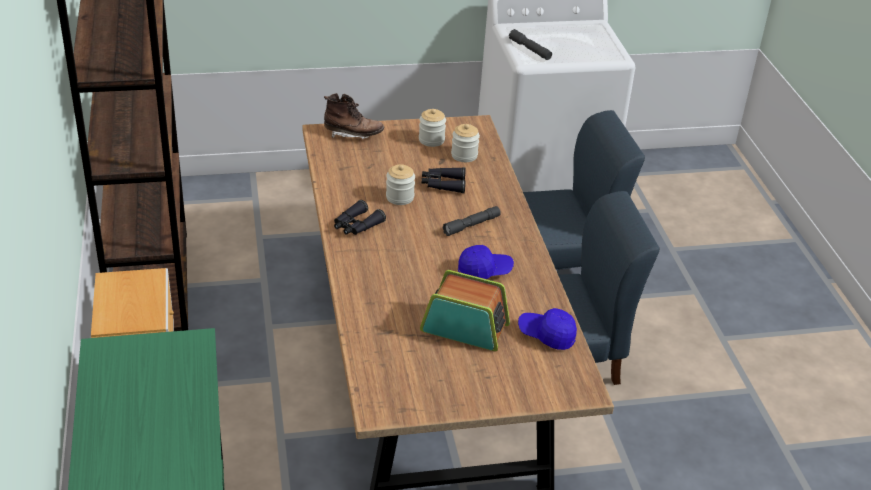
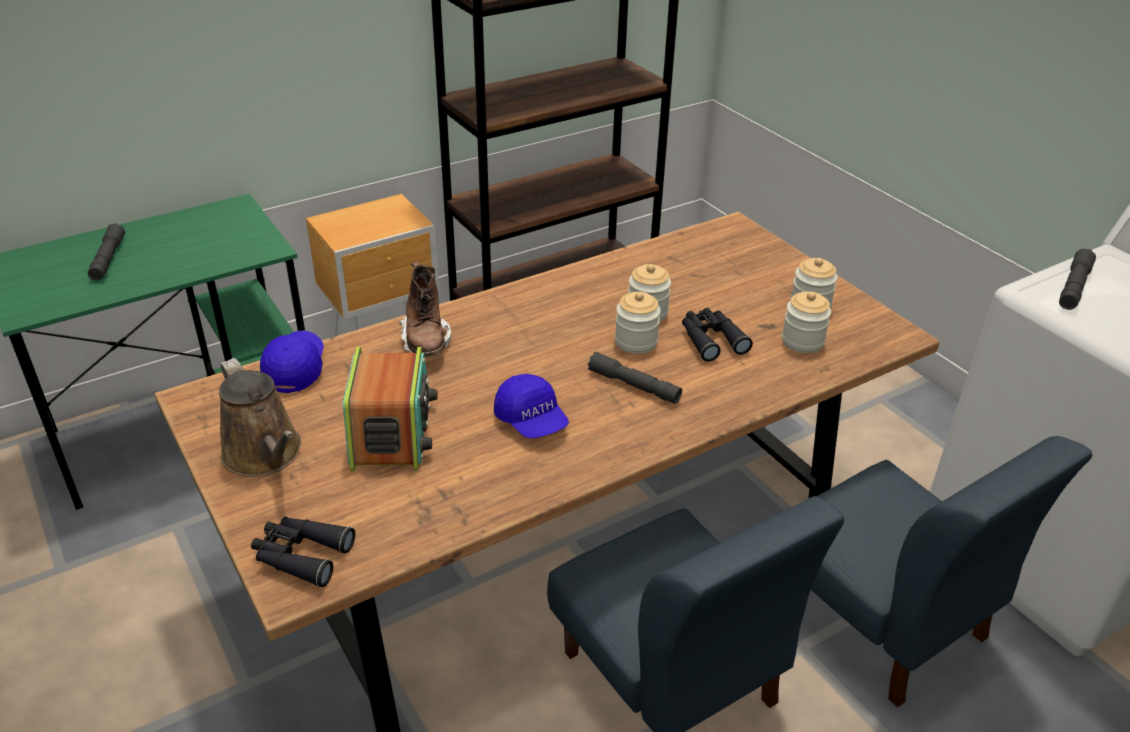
camera: 70 degrees right, 0 degrees up
(139, 437) = (108, 259): none -> grey flashlight
(353, 134) = (754, 247): brown boot -> brown boot (426, 341)
(356, 225) = (557, 296): black binoculars -> black binoculars (301, 555)
(428, 211) = (636, 342): none -> jar
(461, 385) = (265, 455): none -> brown watering can
(546, 335) = (412, 515): blue cap -> blue cap (295, 369)

